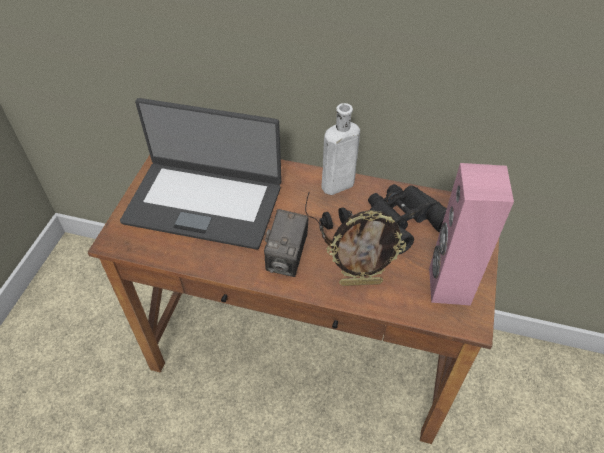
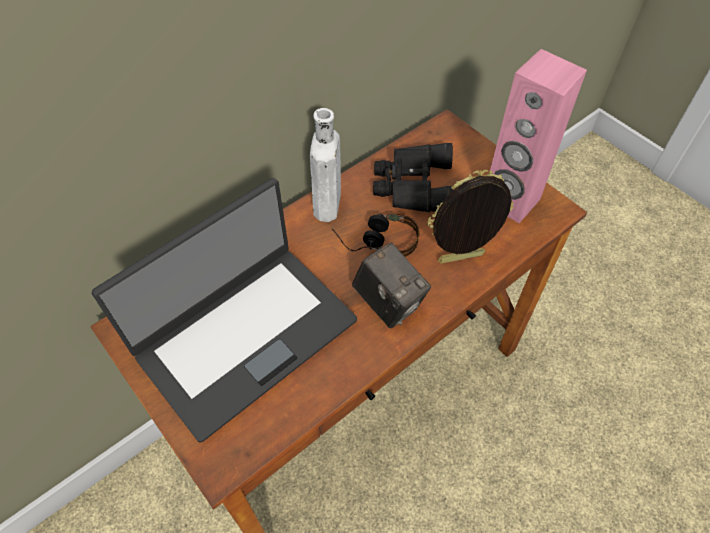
camera: 55 degrees left, 5 degrees up
(360, 282) = (461, 260): picture frame -> picture frame turned 135 degrees counterclockwise

